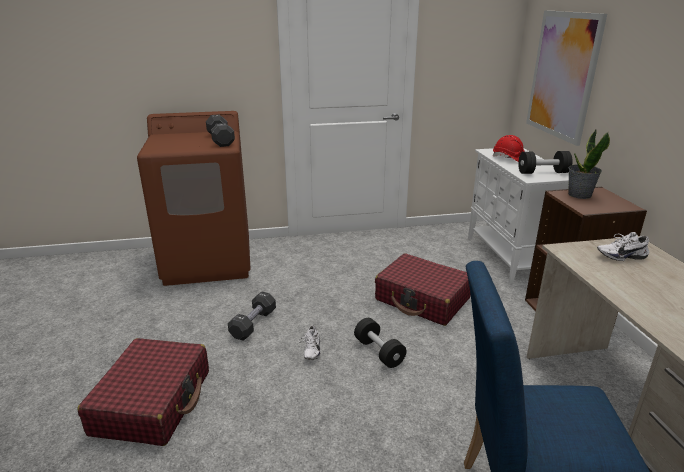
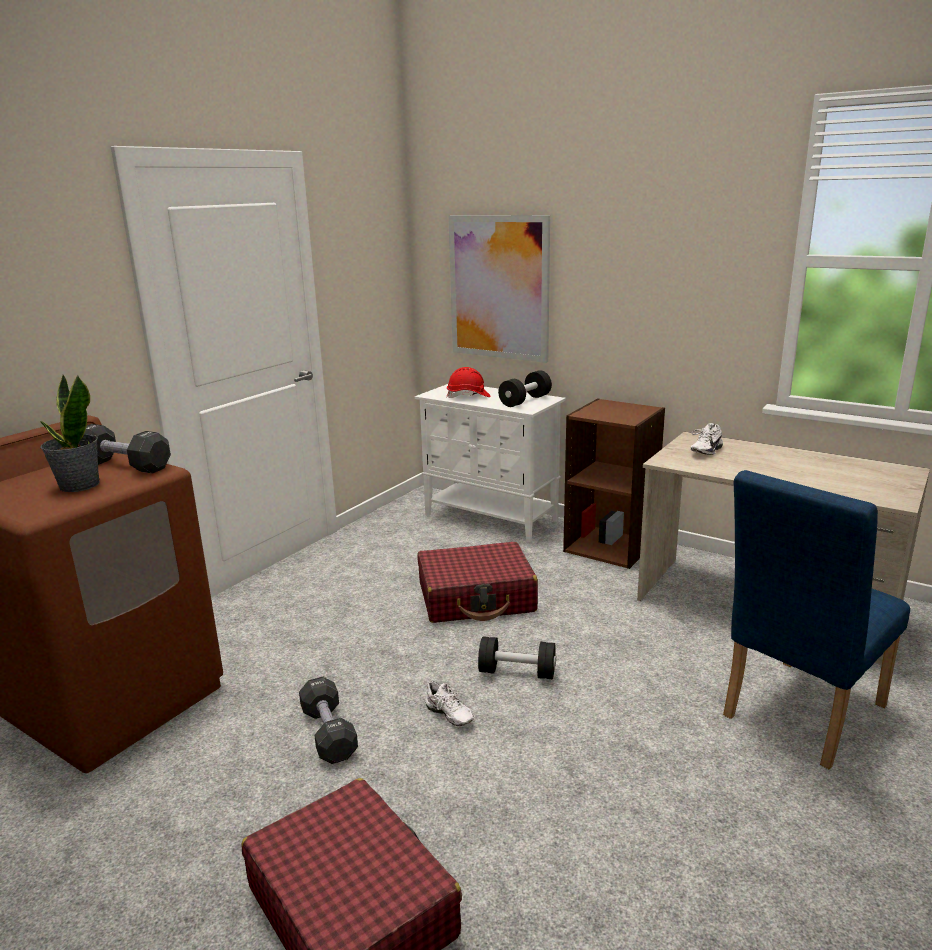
camera: 45 degrees left, 5 degrees down
(579, 195) = (598, 410): potted plant -> potted plant (79, 485)

